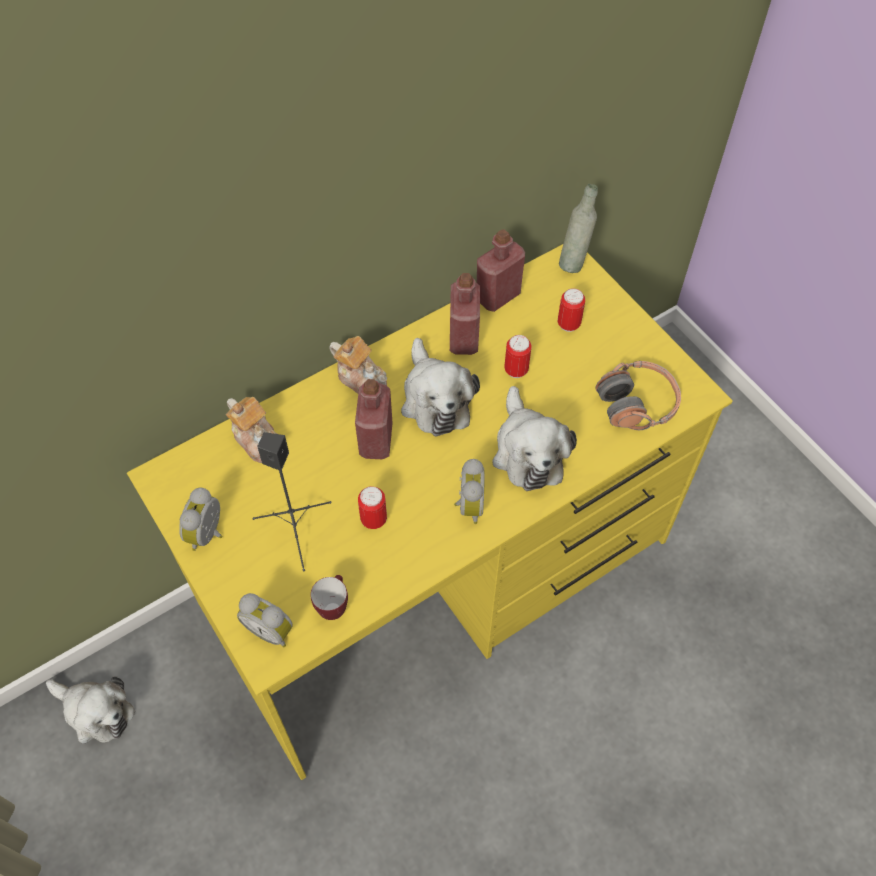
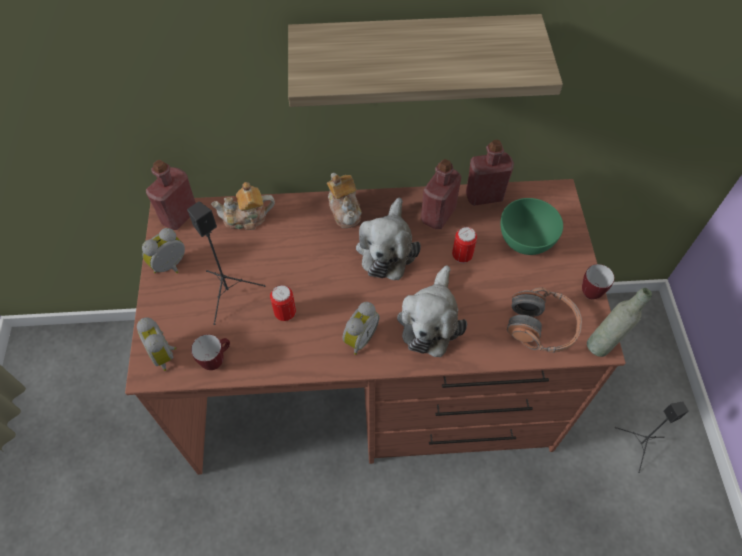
camera: 30 degrees right, 0 degrees up
(96, 712) = (107, 358): plush toy -> none
(257, 439) = (246, 218): teapot -> teapot turned 90 degrees clockwise
(376, 440) = (325, 258): red bottle -> red bottle (179, 215)
(397, 177) = (413, 56): none -> shelf
(438, 574) = (372, 385): yellow desk -> brown desk
(568, 324) = (526, 241): can -> green bowl
(574, 261) = (561, 196): grey bottle -> grey bottle (604, 343)
(662, 344) = (593, 291): none -> mug
(742, 491) = (639, 446): none -> black speaker

